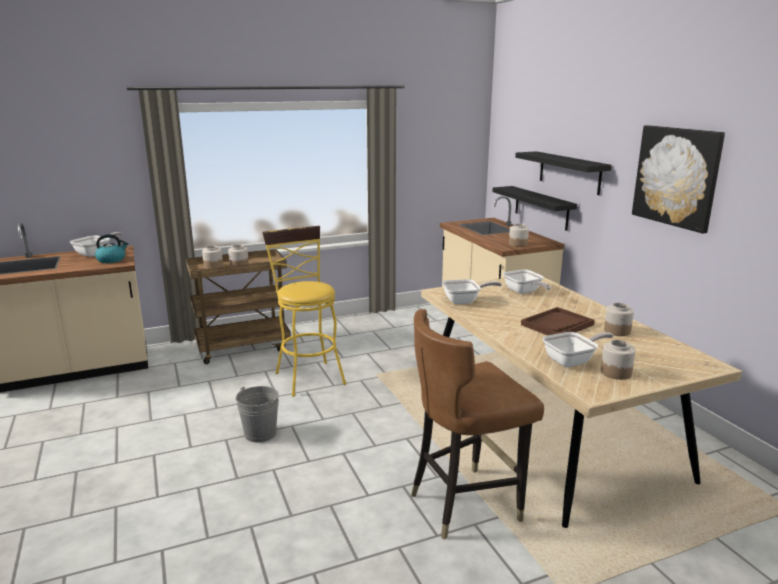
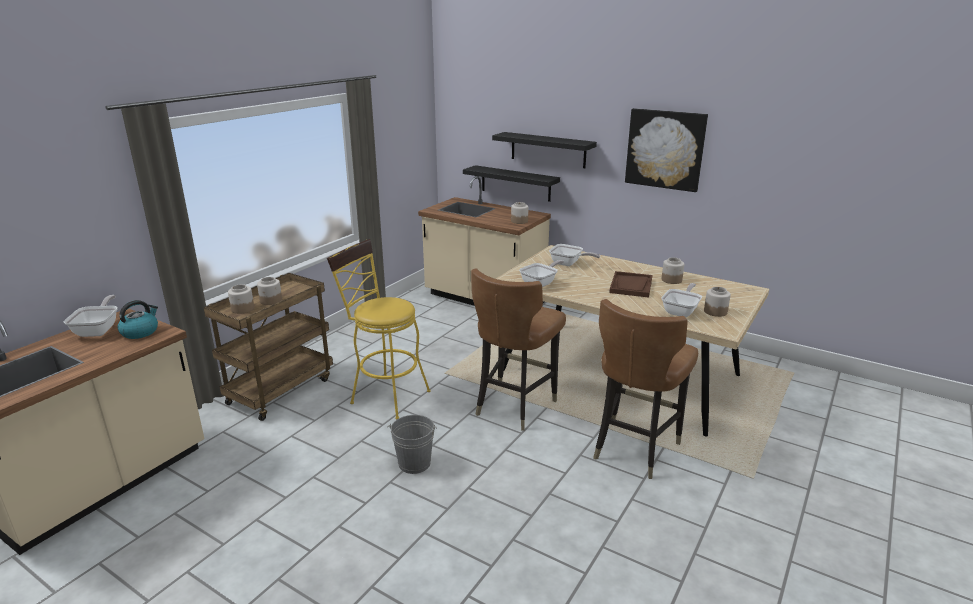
camera: 35 degrees left, 5 degrees up
(399, 421) = (514, 406): none -> brown chair

